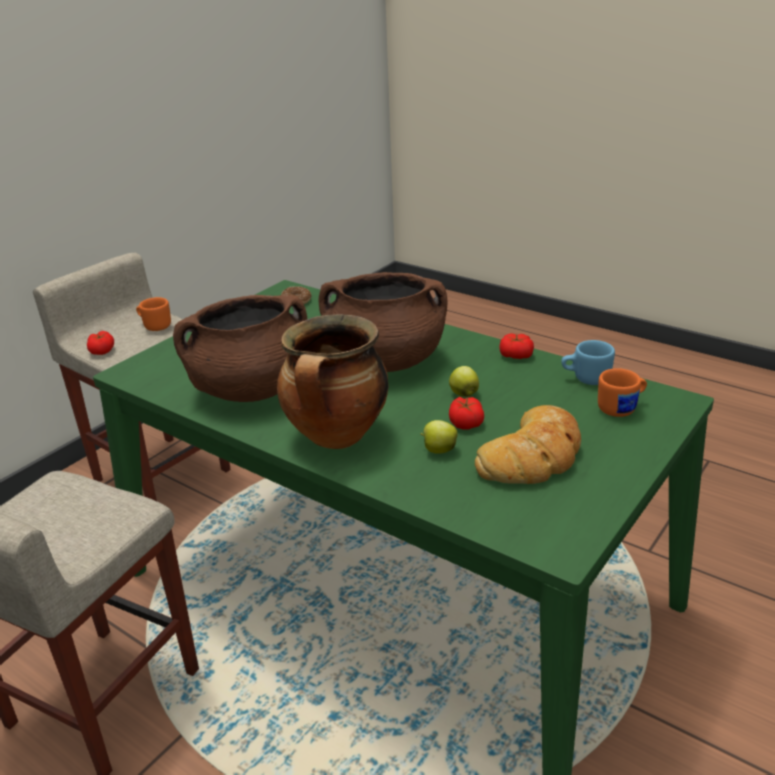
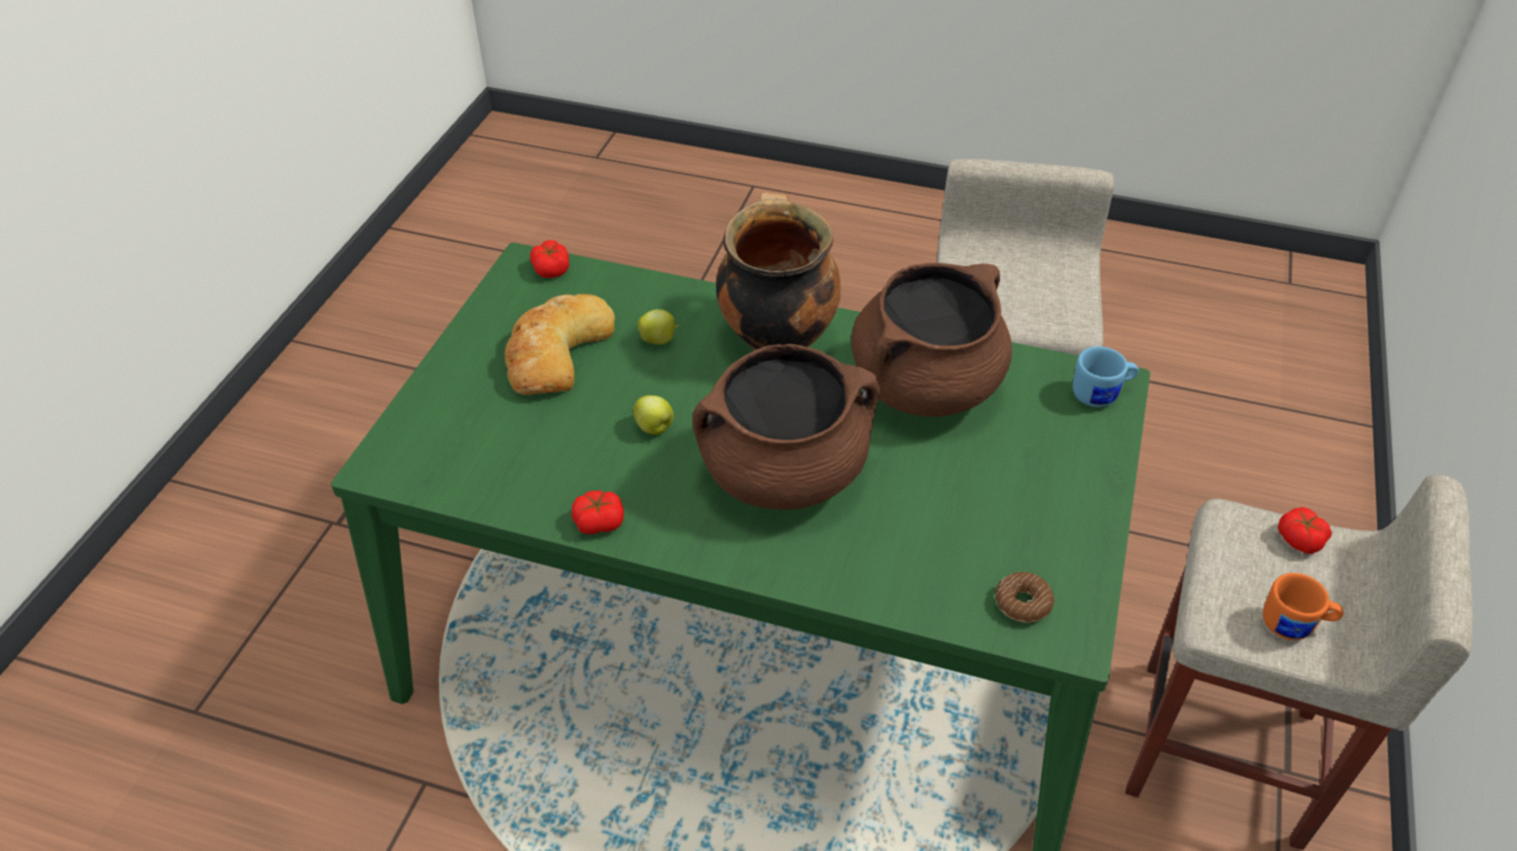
camera: 160 degrees right, 15 degrees up
(465, 422) = (640, 383): tomato -> tomato (551, 269)
(585, 378) = (496, 488): blue mug -> blue mug (1102, 394)
(622, 408) = (453, 441): orange mug -> none

